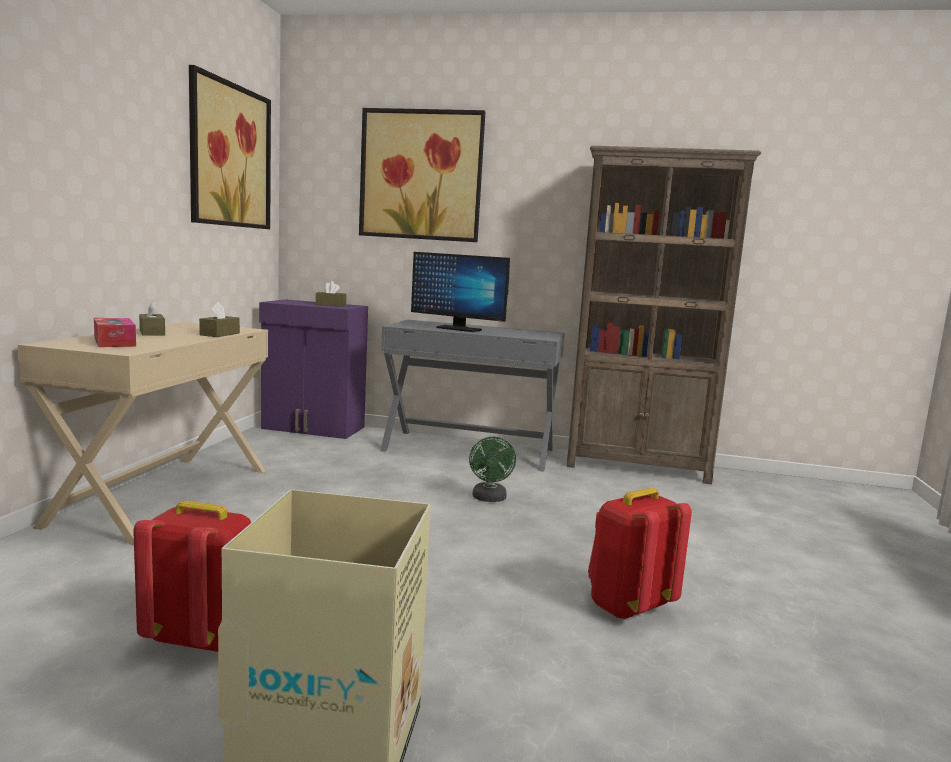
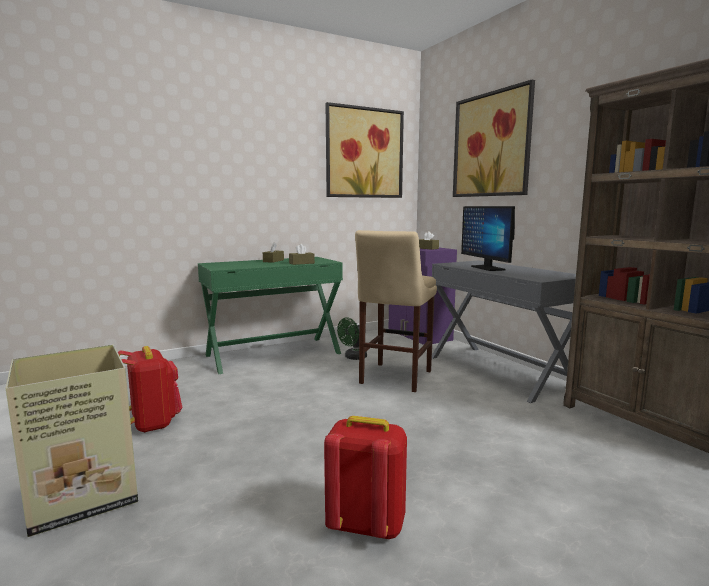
camera: 50 degrees right, 0 degrees up
(114, 342) = (235, 264): tissue box -> none
(163, 495) = (273, 354): beige desk -> green desk
(390, 482) = (394, 378): none -> beige stool
(489, 499) = (437, 409): green fan -> green fan (353, 357)

